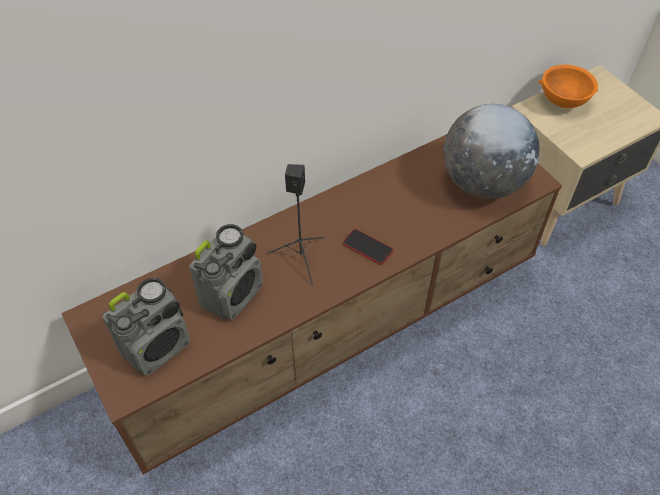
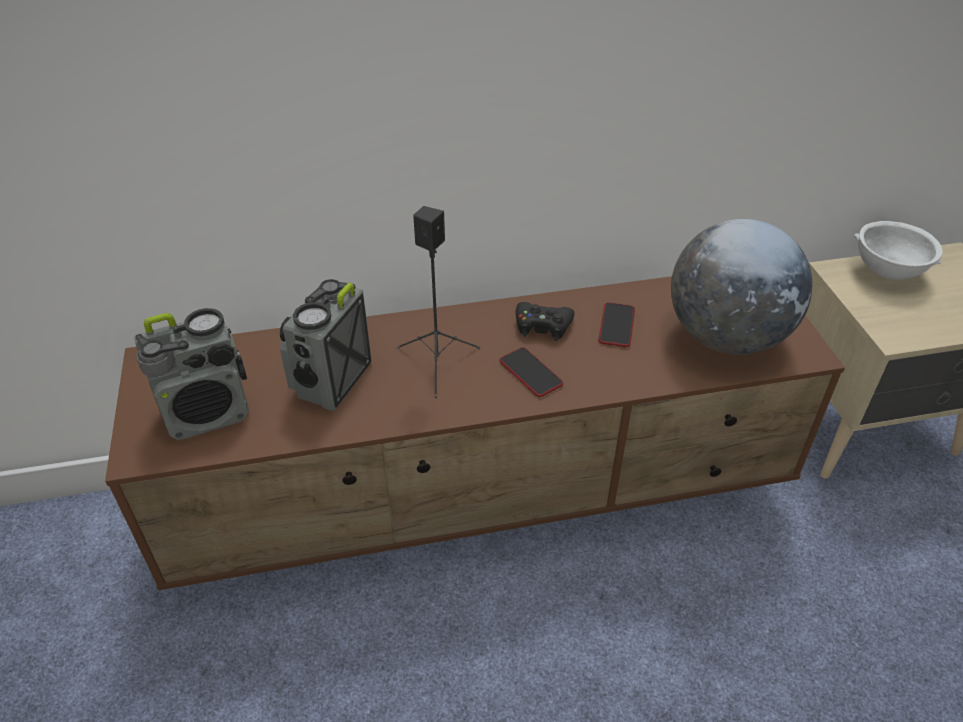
camera: 20 degrees right, 10 degrees down
(233, 294) = (331, 381): radio -> radio turned 150 degrees clockwise
(359, 207) = (542, 326): none -> black game controller
(409, 193) = (616, 325): none -> phone
(562, 101) = (887, 271): orange bowl -> white bowl

